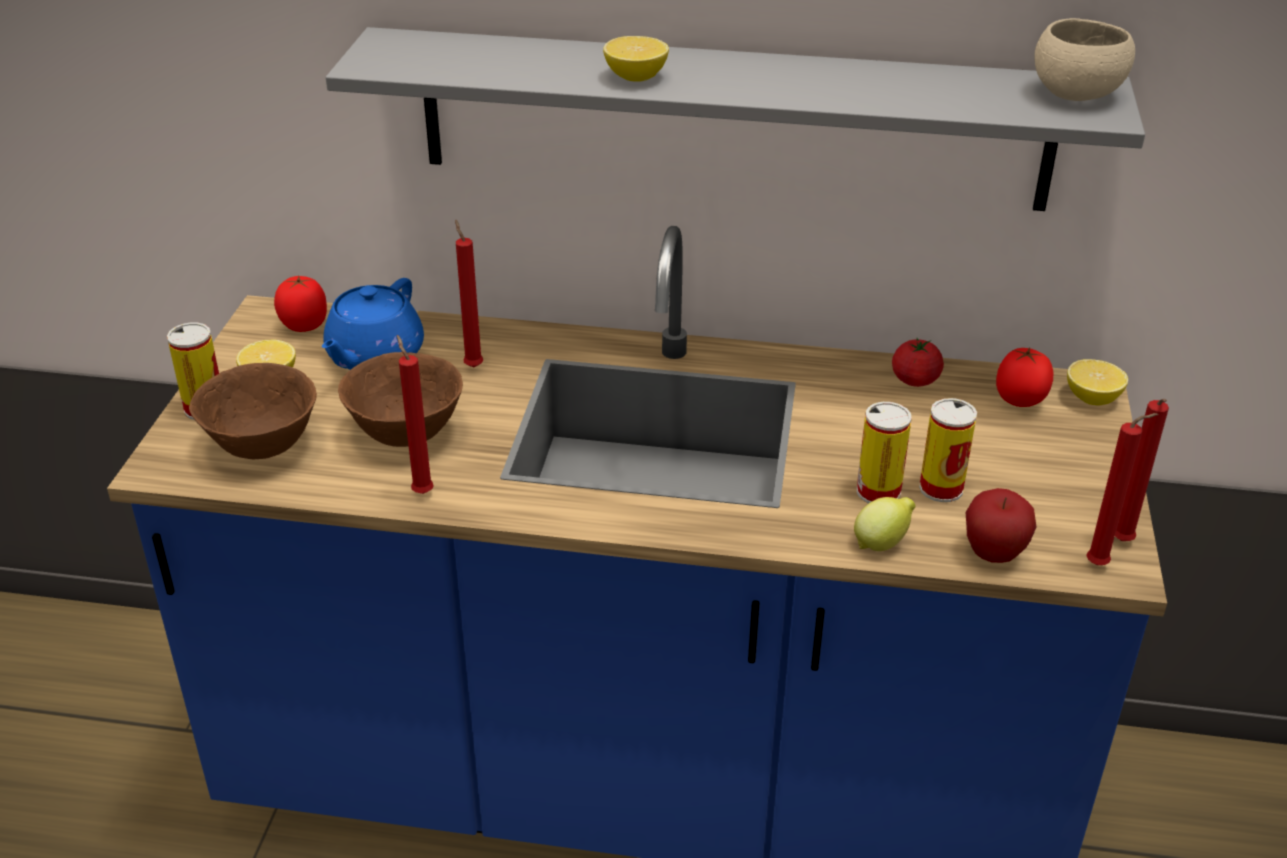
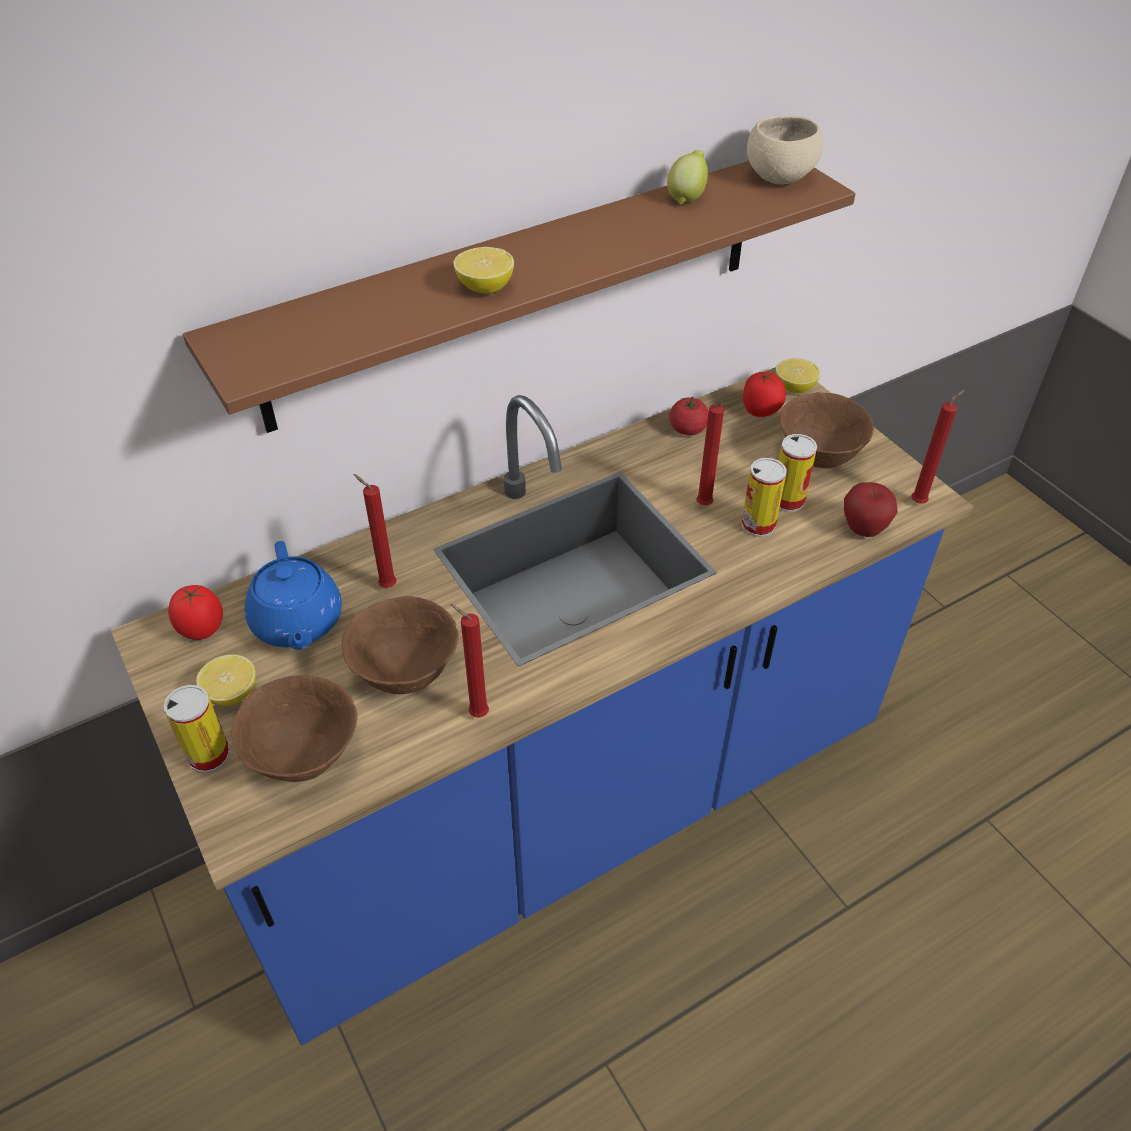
camera: 40 degrees left, 10 degrees up
(732, 119) = (520, 288): grey shelf -> brown shelf
(882, 543) = (800, 560): lemon -> lemon (687, 197)
(1030, 469) = (818, 457): none -> brown bowl
(1121, 543) = (914, 480): red candle -> red candle (705, 506)

